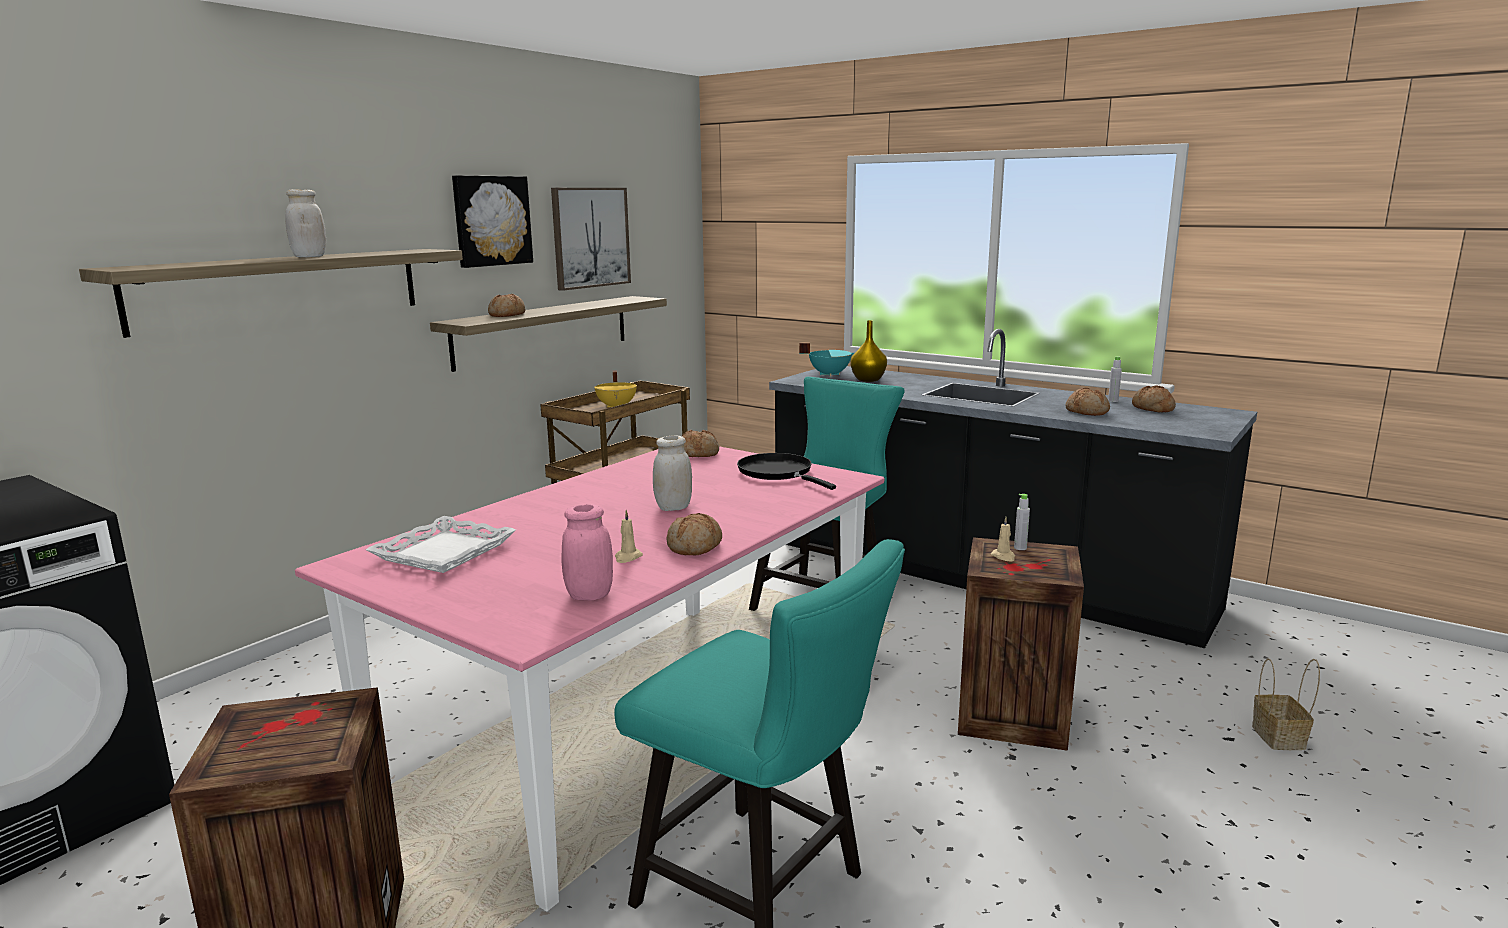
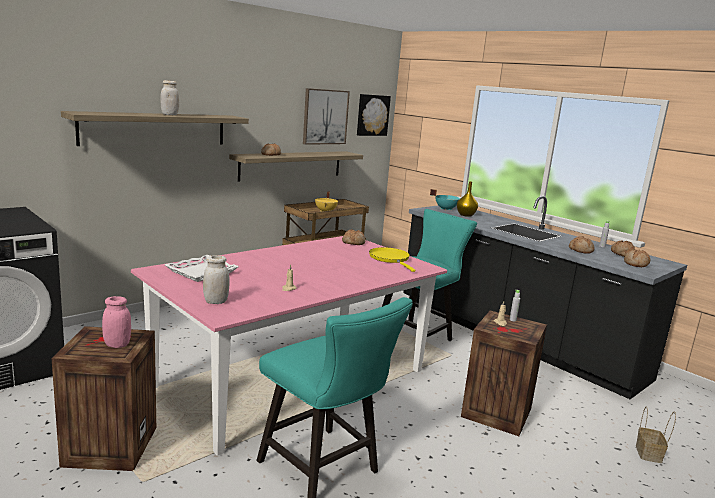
camera: 10 degrees right, 0 degrees up
(491, 221) = (269, 103): picture -> picture (372, 115)
(589, 595) = (260, 303): pink jar -> pink jar (117, 345)
(673, 507) = (325, 268): white jar -> white jar (216, 301)
(695, 547) = (325, 289): bread -> bread (636, 264)
(778, 473) = (390, 259): black frying pan -> yellow frying pan

